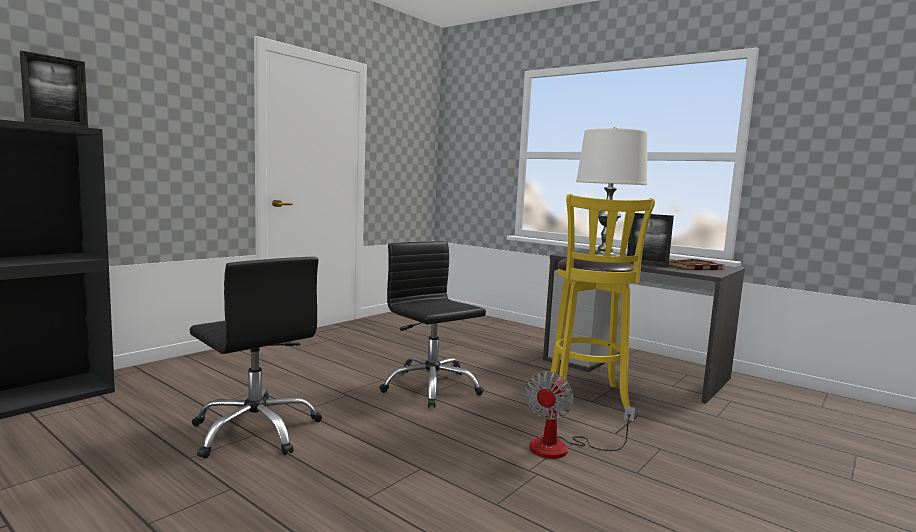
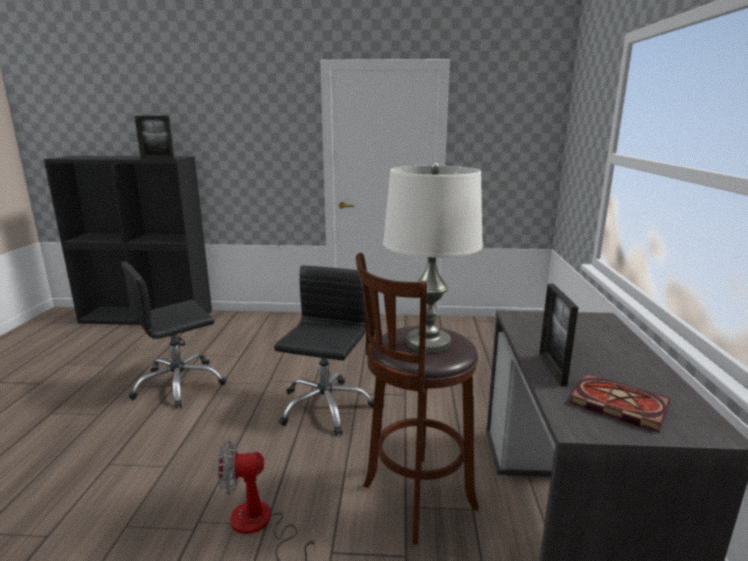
camera: 55 degrees right, 10 degrees up
(256, 431) = (179, 384): black office chair -> black office chair turned 45 degrees clockwise
(587, 397) = (414, 499): yellow stool -> brown stool

